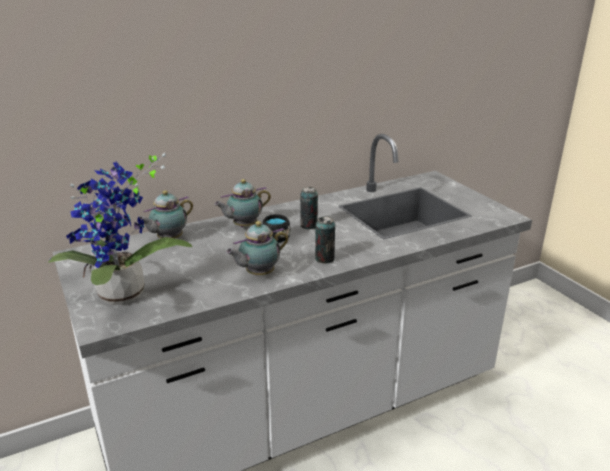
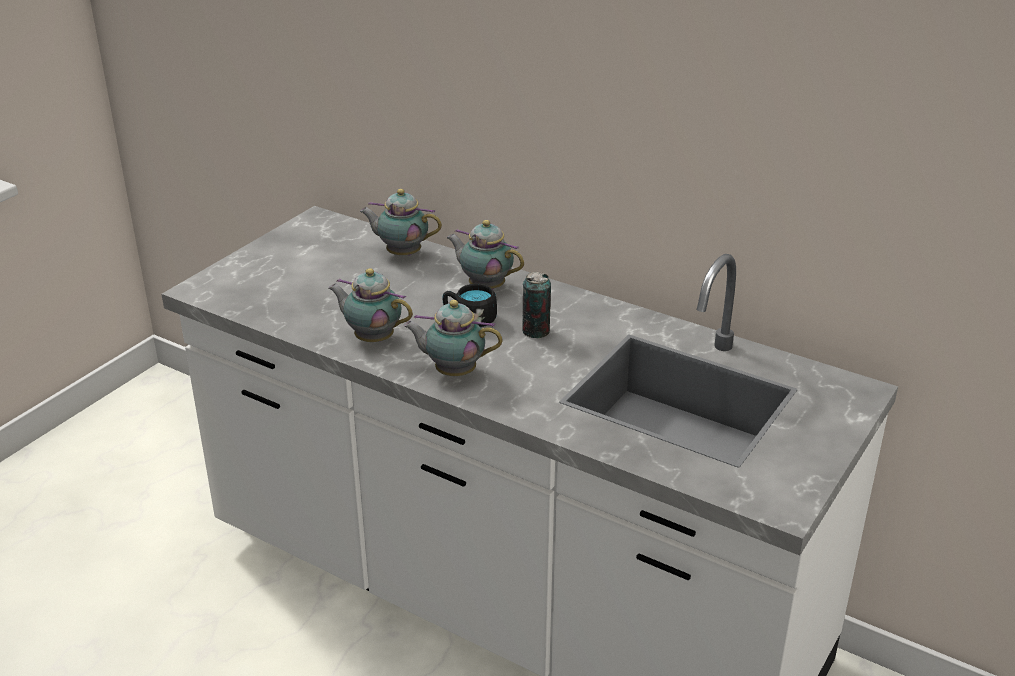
camera: 60 degrees right, 5 degrees up
(123, 297) = (257, 280): potted plant -> none
(324, 259) = (452, 372): can -> teapot

